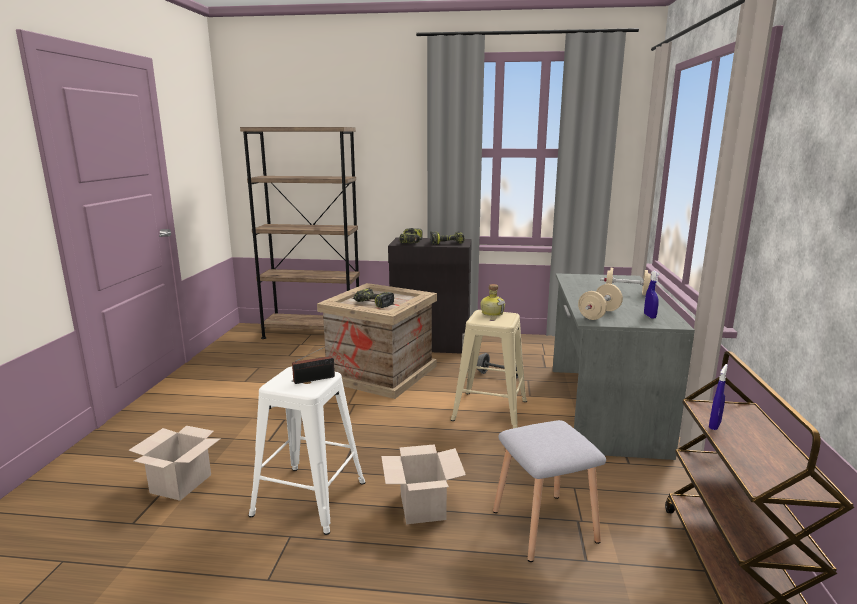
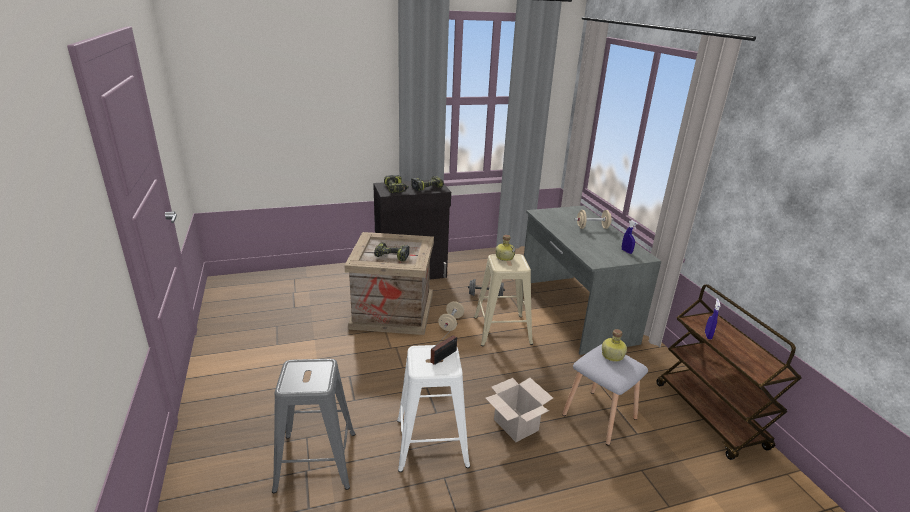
camera: 25 degrees left, 10 degrees up
(181, 483) = (315, 460): cardboard box -> grey stool
(312, 333) = (295, 278): brown bookcase -> none
(557, 431) = (611, 355): none -> bottle
(599, 314) = (595, 255): beige dumbbell -> beige dumbbell (451, 323)

